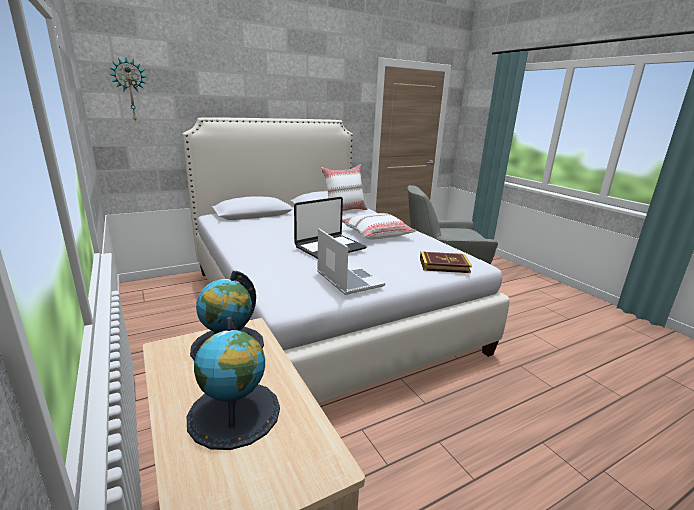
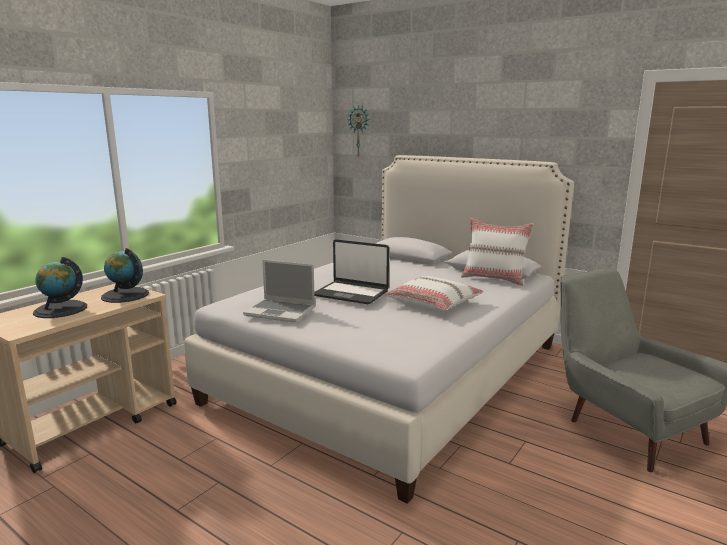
camera: 65 degrees right, 5 degrees down
(348, 279) = (281, 312): laptop -> laptop turned 75 degrees clockwise
(444, 265) = (373, 343): book -> none

